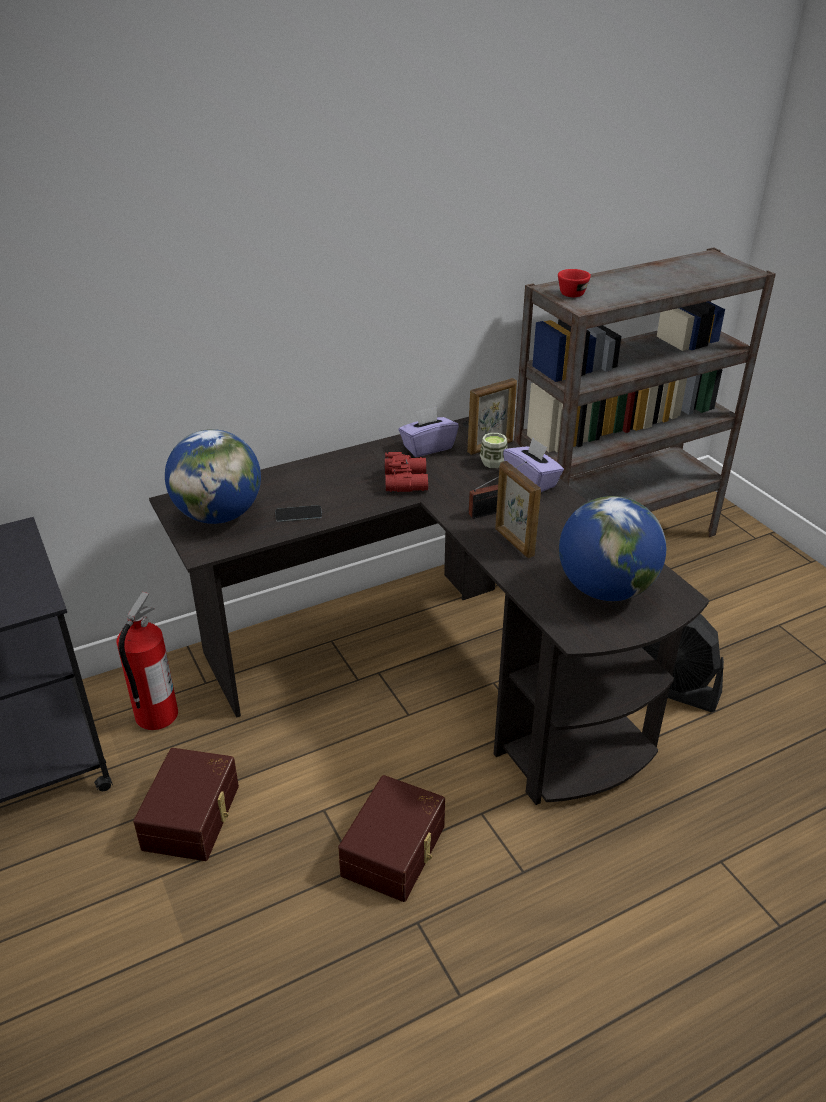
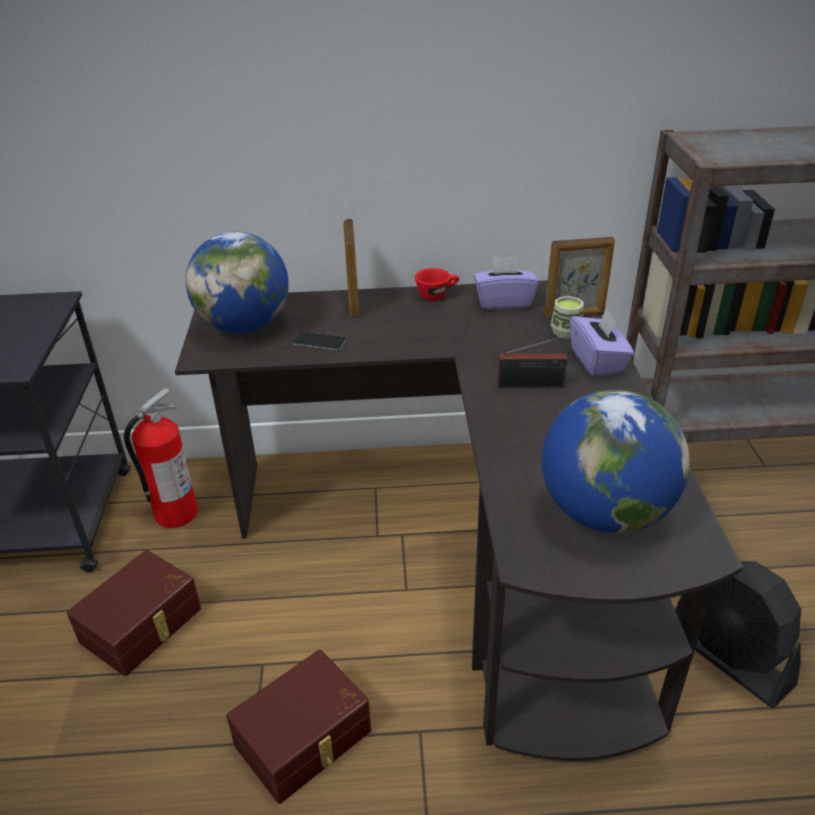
camera: 25 degrees right, 0 degrees up
(407, 481) = (456, 332): red binoculars -> none
(513, 542) = (527, 426): picture frame -> picture frame (353, 303)
(574, 293) = (716, 144): red cup -> red cup (437, 294)

